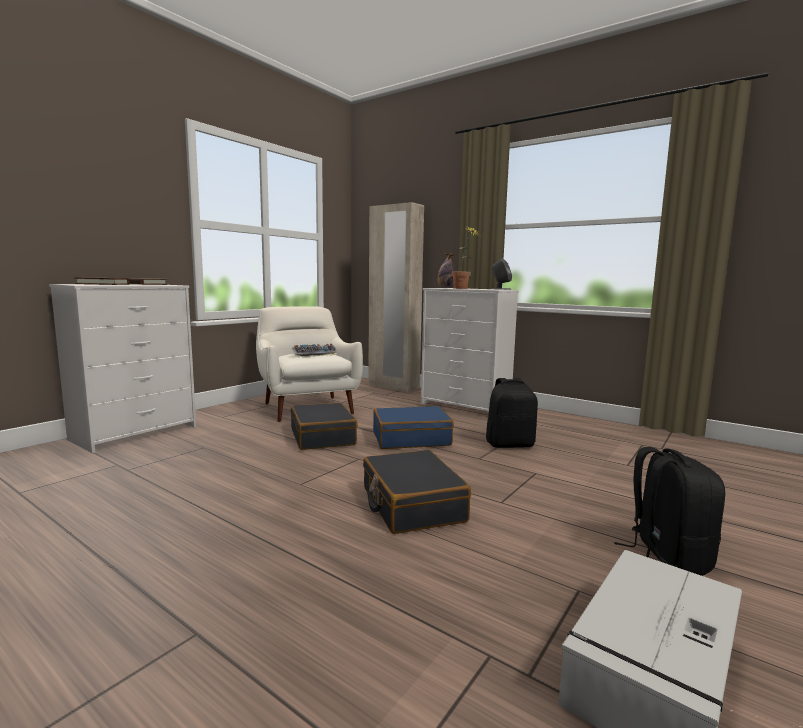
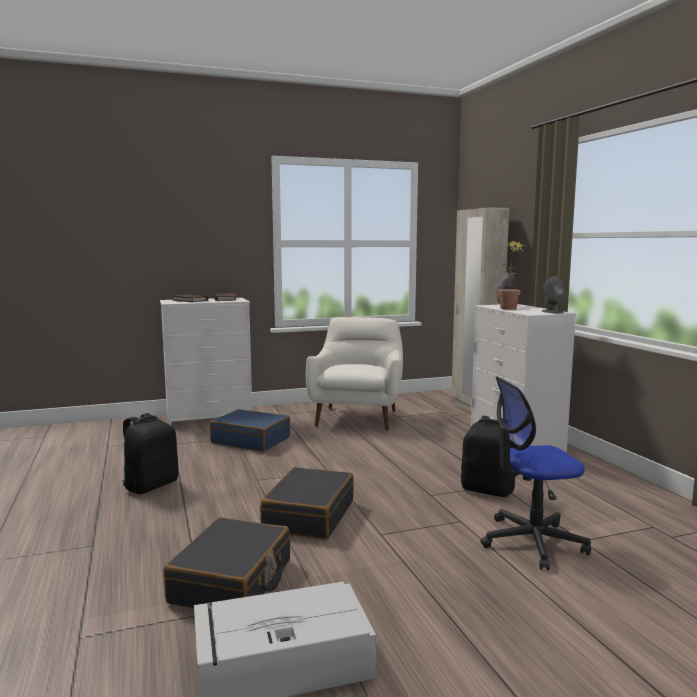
camera: 35 degrees right, 0 degrees up
(314, 354) = (358, 367): keyboard -> none
(323, 437) = (329, 446): black suitcase -> black suitcase (232, 582)
(411, 438) = (400, 463): blue suitcase -> blue suitcase (251, 440)
(605, 475) = (532, 542): none -> office chair
(665, 557) = (440, 617): black backpack -> black backpack (151, 485)

